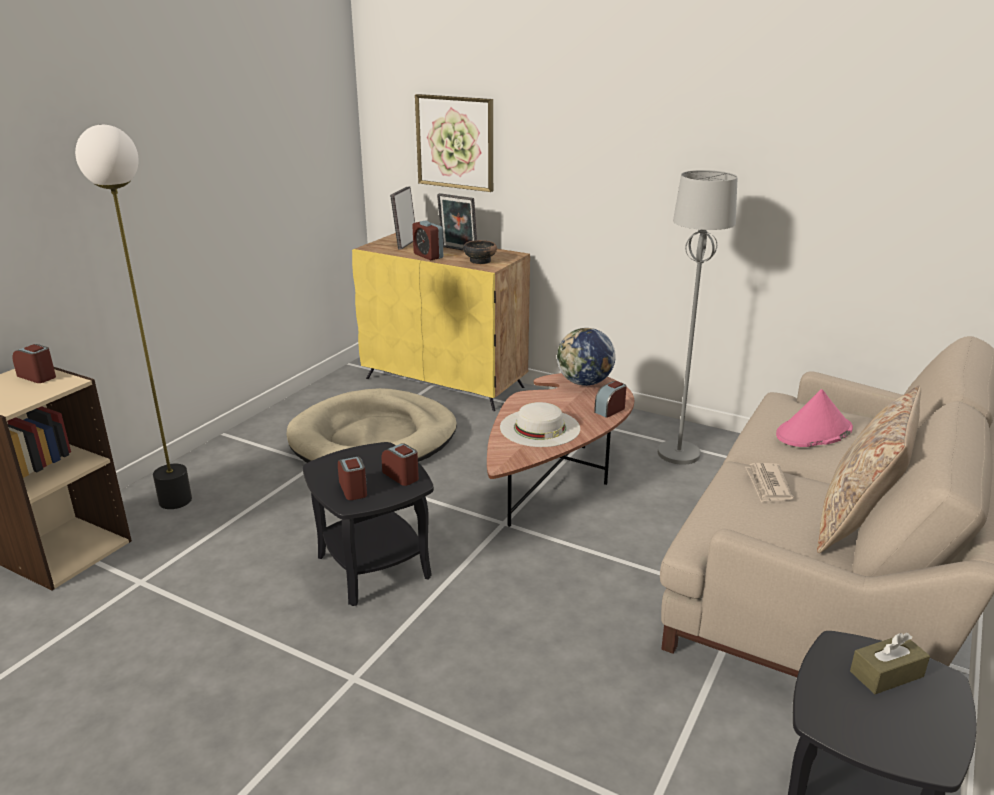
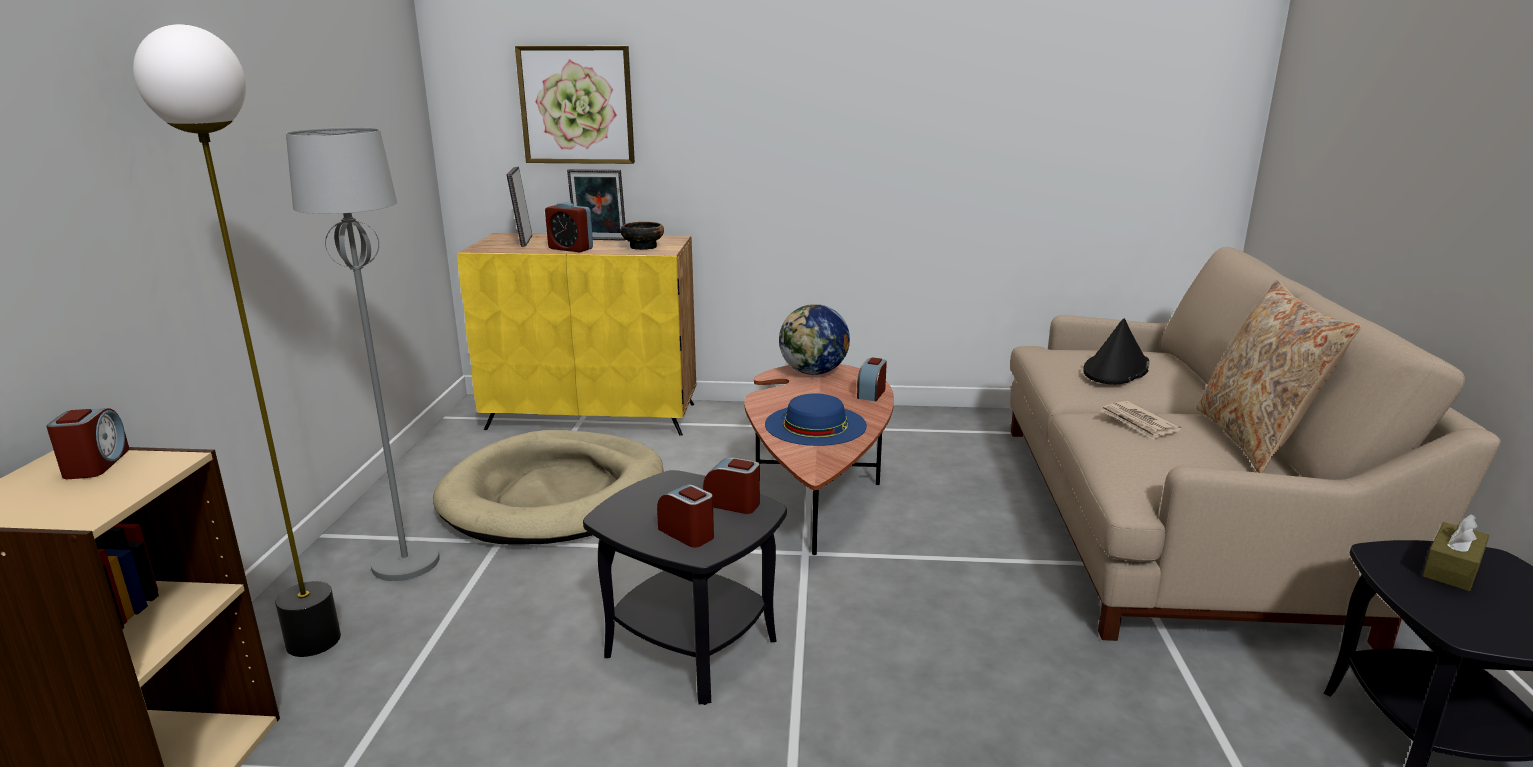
camera: 25 degrees left, 5 degrees down
(37, 376) = (96, 464): alarm clock -> alarm clock turned 75 degrees clockwise
(540, 427) = (815, 425): white hat -> blue hat
(679, 453) = (923, 438): grey floor lamp -> grey floor lamp (406, 562)
(813, 433) = (1116, 370): pink hat -> black hat

